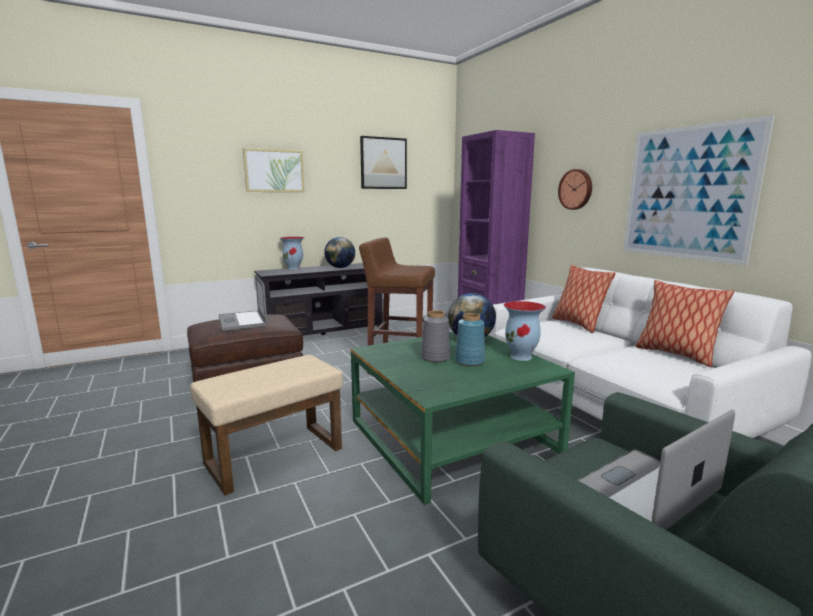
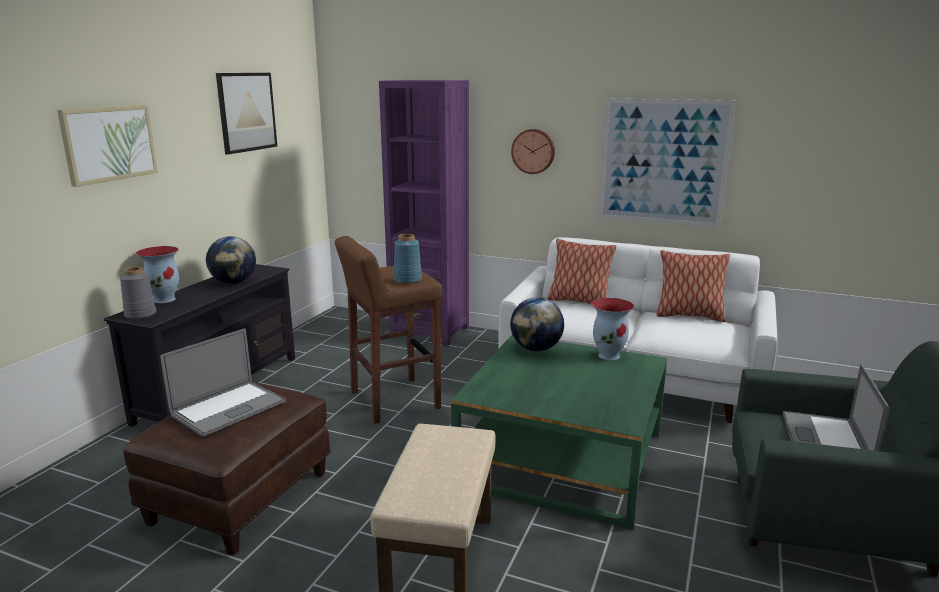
camera: 40 degrees left, 5 degrees up
(242, 321) = (228, 408): laptop -> laptop turned 75 degrees counterclockwise
(435, 358) = (549, 382): grey vase -> grey vase (140, 315)
(469, 361) = (583, 375): blue vase -> blue vase (407, 280)

